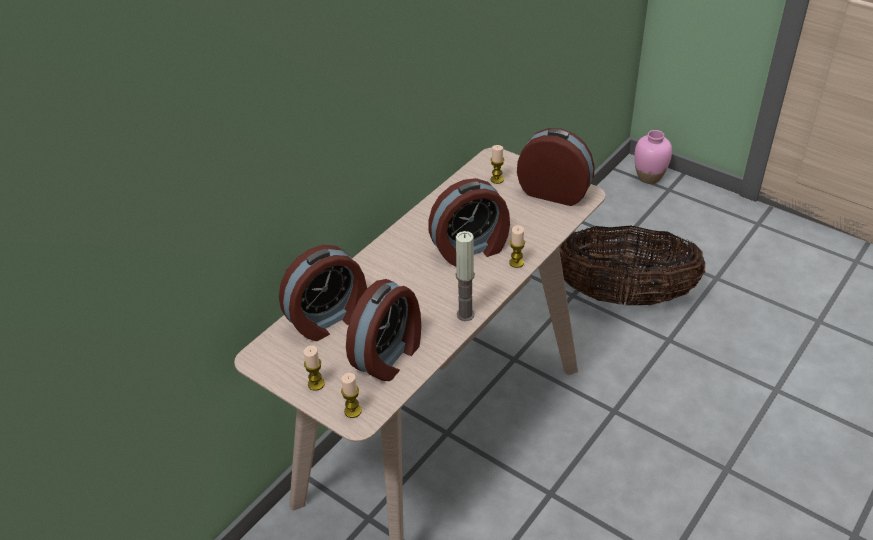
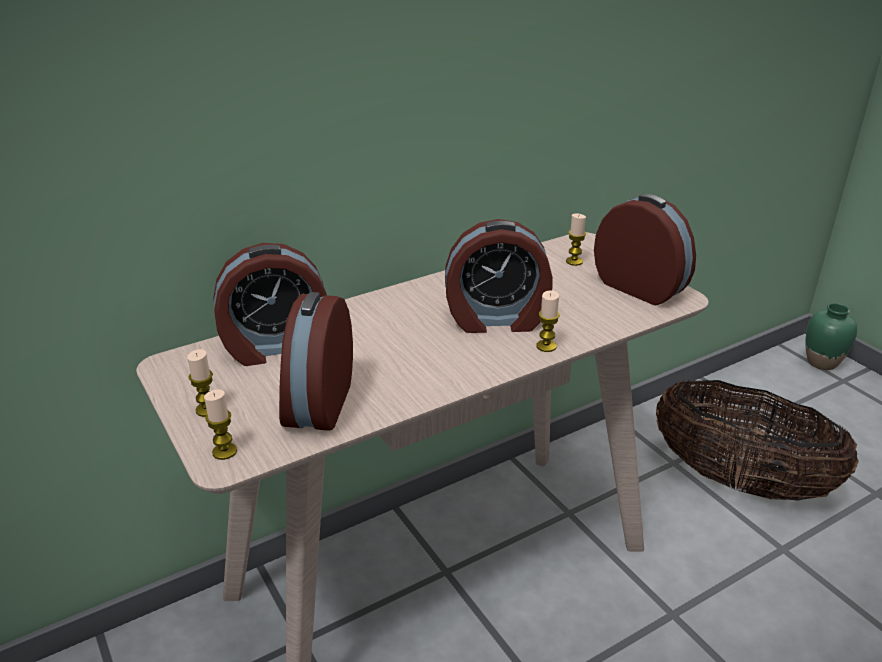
camera: 20 degrees right, 10 degrees down
(389, 356) = (316, 403): alarm clock -> alarm clock turned 135 degrees clockwise
(465, 314) = (443, 384): candle -> none
(649, 177) = (821, 362): pink vase -> green vase

